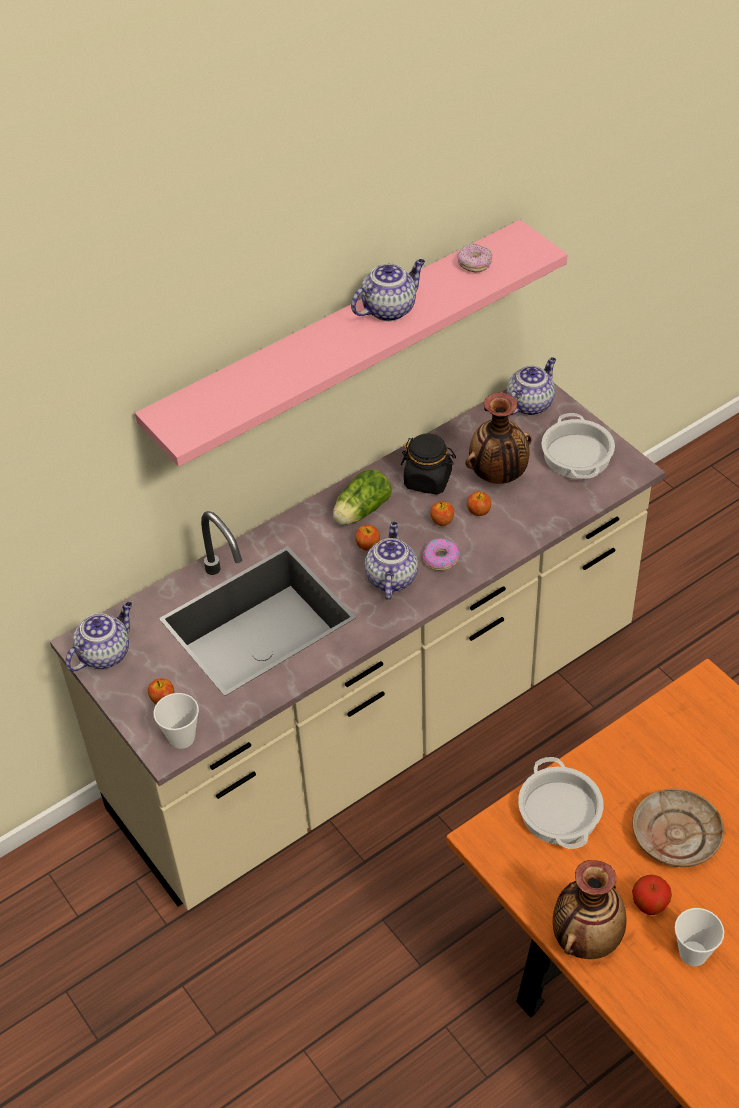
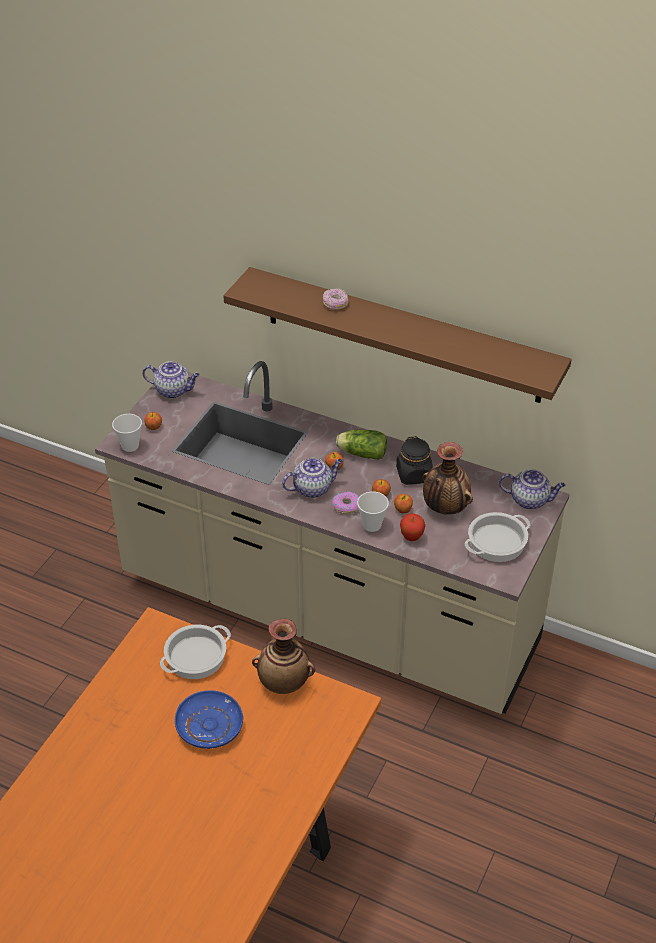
camera: 60 degrees right, 5 degrees down
(340, 343) = (402, 335): pink shelf -> brown shelf
(389, 308) = (422, 330): teapot -> none
(474, 265) = (500, 353): donut -> donut (335, 304)
(585, 937) = (104, 702): vase -> vase (284, 682)
(649, 906) = (143, 728): apple -> apple (411, 537)
(675, 835) = (209, 725): beige plate -> blue plate
(693, 953) = (117, 764): cup -> cup (372, 525)

